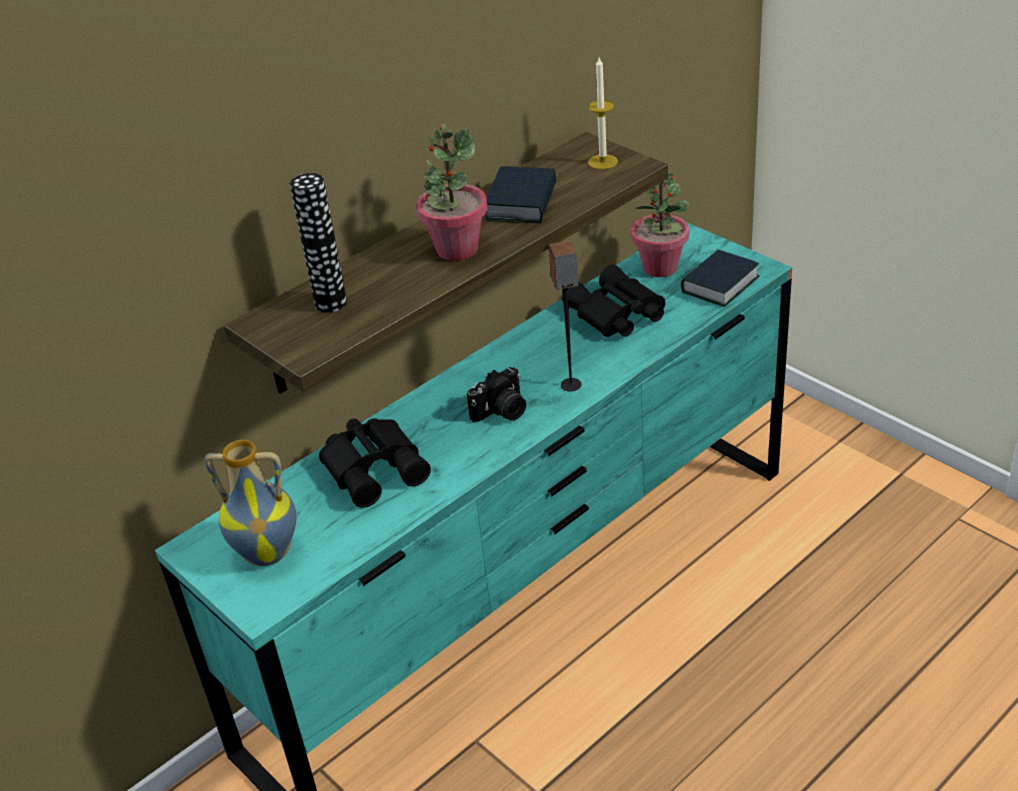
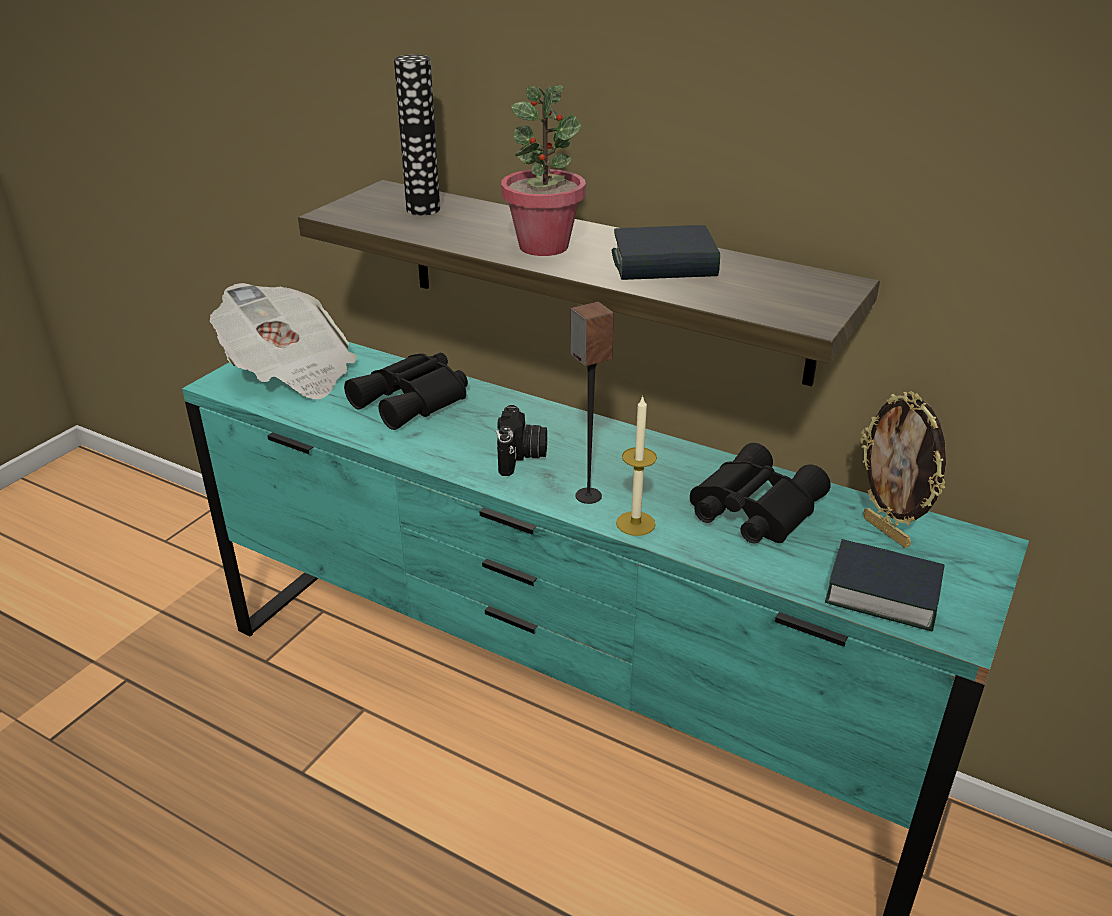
camera: 70 degrees right, 5 degrees down
(268, 551) = (290, 372): vase -> newspaper
(501, 412) = (521, 457): camera -> camera turned 120 degrees counterclockwise
(603, 162) = (801, 298): candle -> candle (635, 523)
(660, 267) = (887, 532): potted plant -> picture frame

